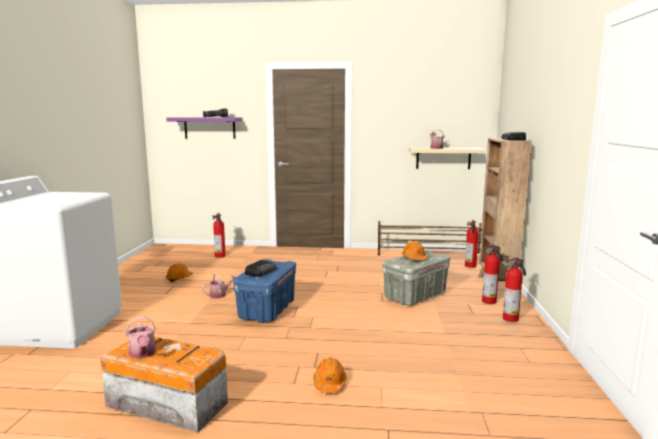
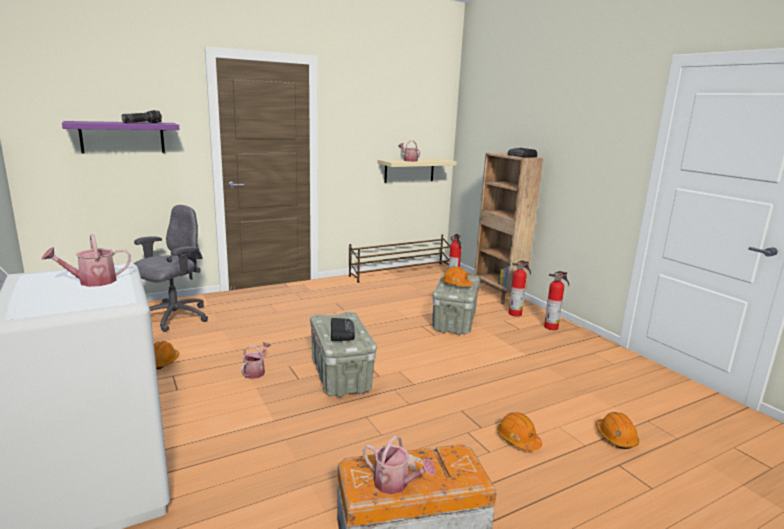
camera: 35 degrees left, 5 degrees up
(67, 197) = (92, 282): none -> watering can
(220, 256) = (173, 318): fire extinguisher -> grey office chair
(267, 310) = (340, 376): blue storage box -> grey storage box
(422, 412) = (615, 437): none -> orange hard hat

